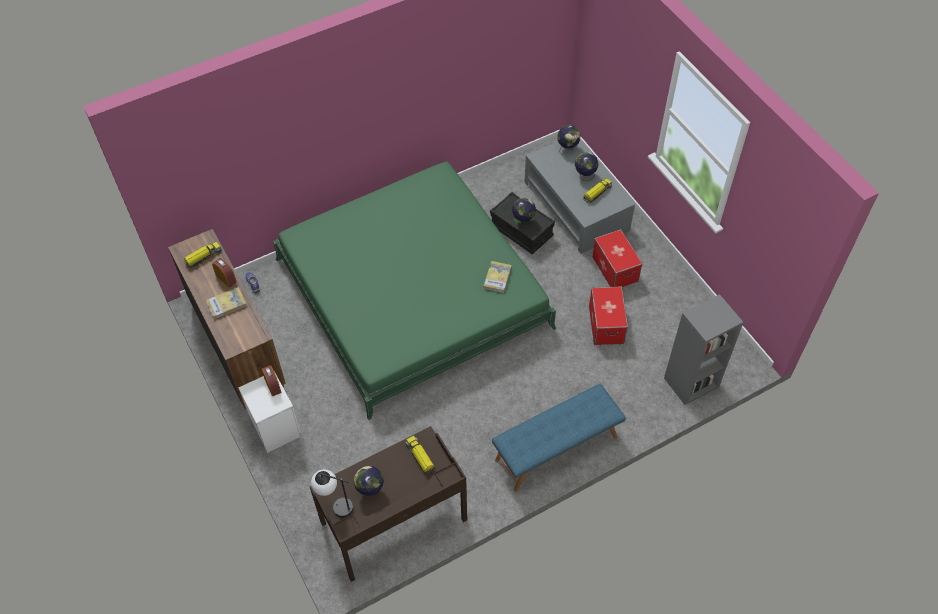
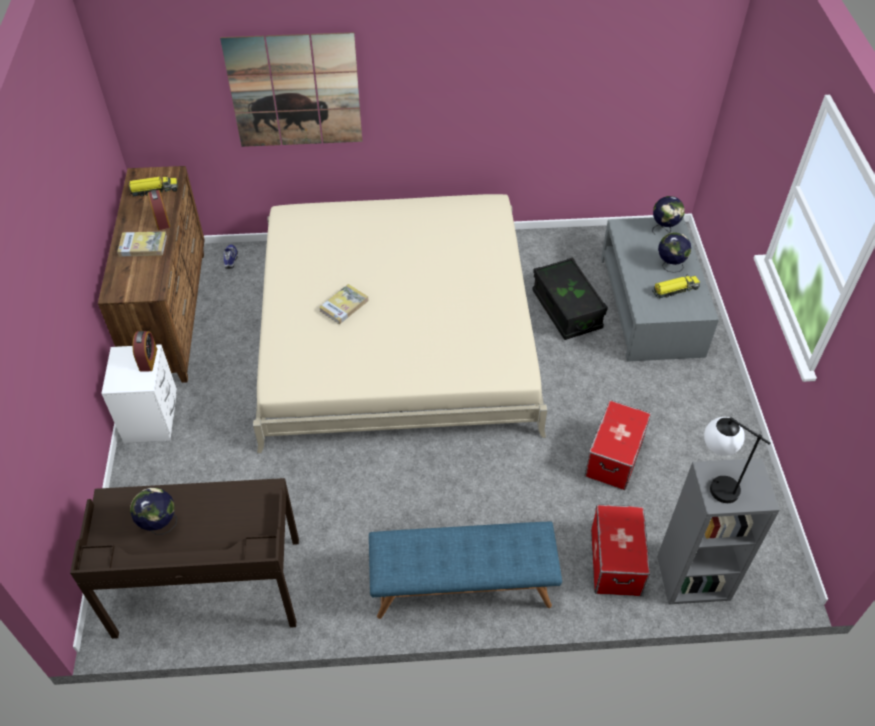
camera: 25 degrees right, 5 degrees down
(286, 145) = (295, 91): none -> picture
(335, 506) = (106, 526): table lamp -> table lamp (713, 483)
(412, 293) = (396, 332): green bed -> beige bed
(420, 457) = (246, 511): toy truck -> none
(497, 278) = (489, 341): book -> book (344, 305)
(523, 221) = (567, 294): globe -> none
(615, 269) = (662, 395): storage box -> storage box (616, 562)

